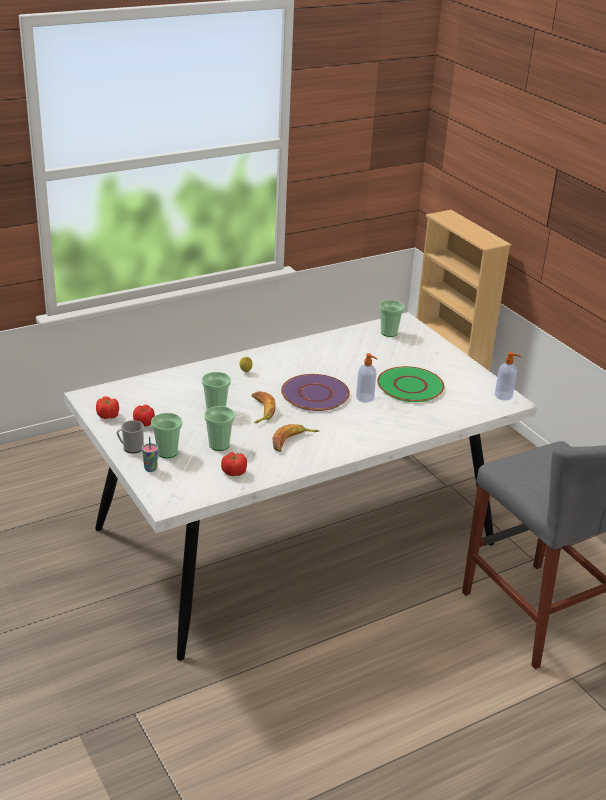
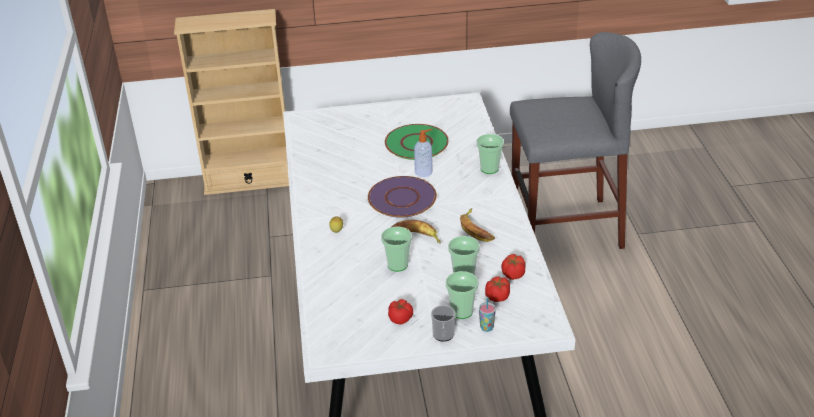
camera: 65 degrees left, 5 degrees up
(108, 415) = (372, 343): tomato -> tomato (497, 296)
(389, 333) = (316, 131): cup -> cup (489, 169)
(504, 396) = (457, 102): soap dispenser -> none

